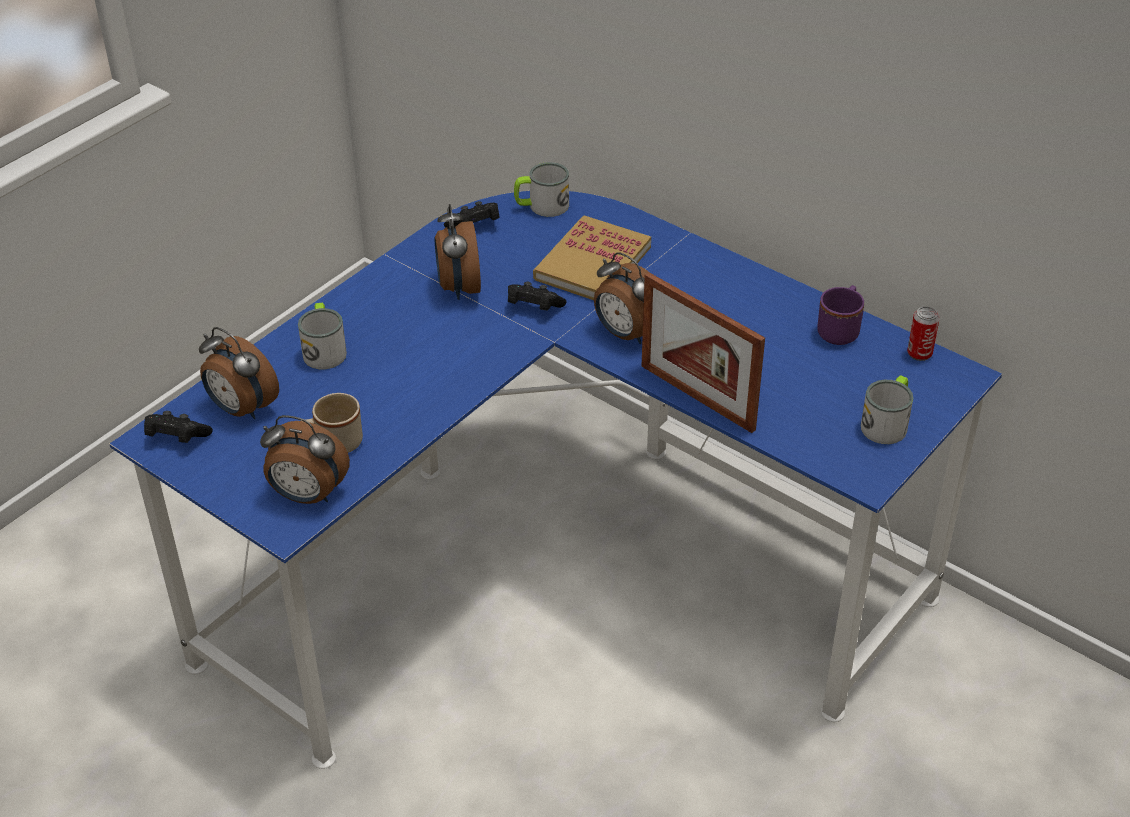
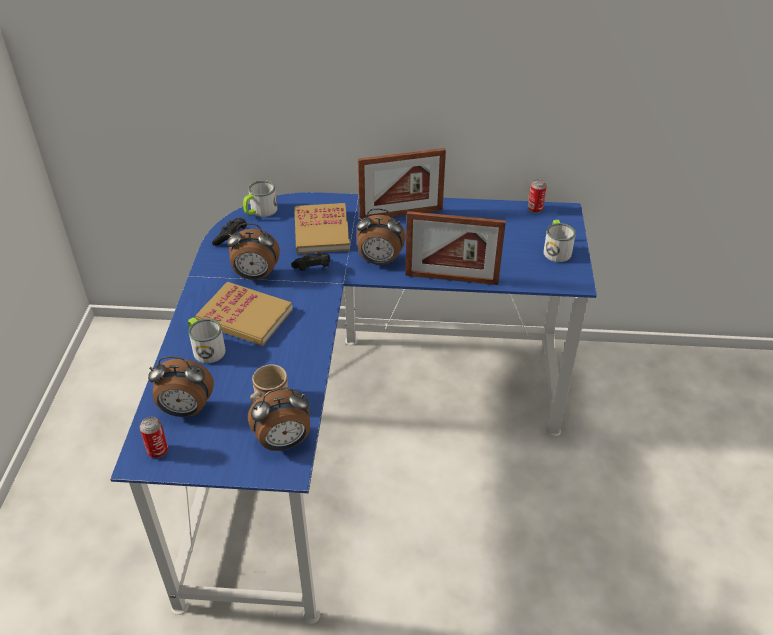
camera: 35 degrees left, 0 degrees up
(176, 438) = (157, 451): black game controller -> can
(400, 331) = (244, 316): none -> book
(458, 287) = (255, 276): alarm clock -> alarm clock turned 45 degrees counterclockwise
(719, 283) = (401, 214): none -> picture frame
(840, 329) = (486, 213): purple mug -> none

